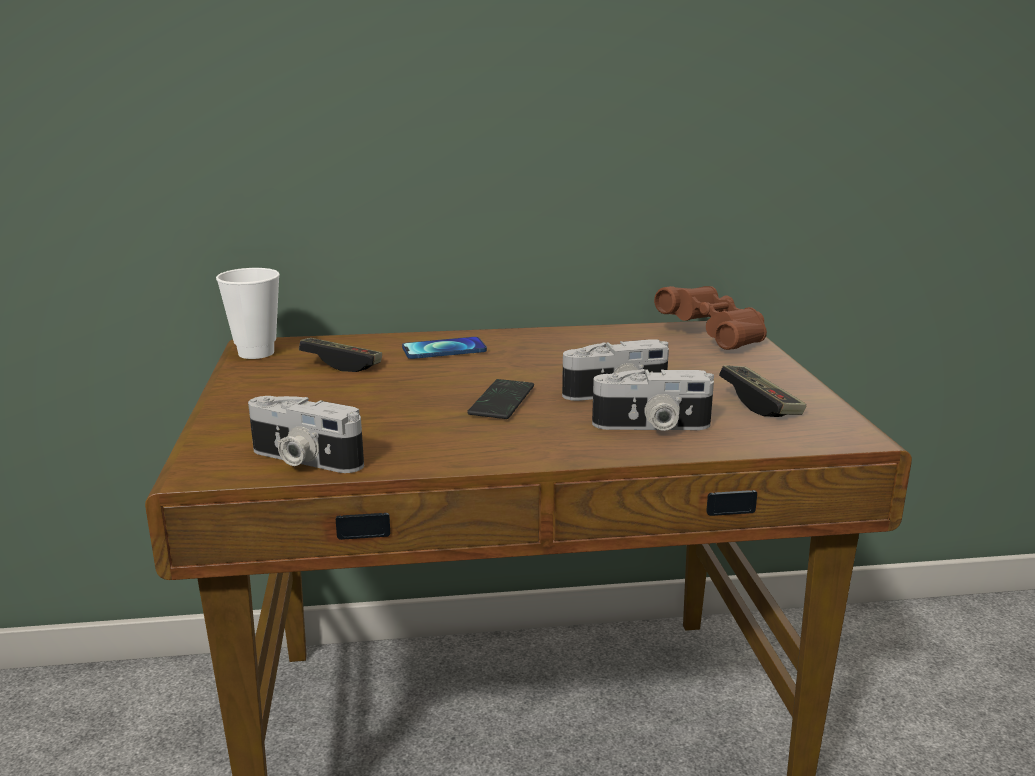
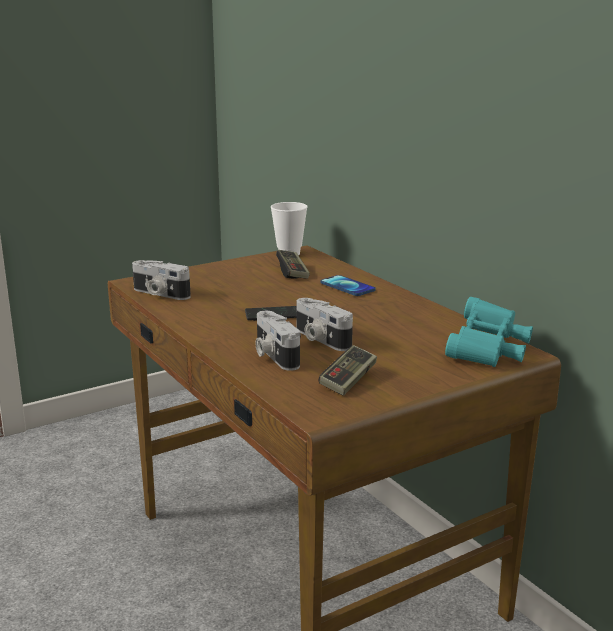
camera: 65 degrees right, 0 degrees up
(303, 460) = (159, 294): camera -> camera turned 60 degrees counterclockwise
(715, 336) = (488, 352): brown binoculars -> turquoise binoculars

